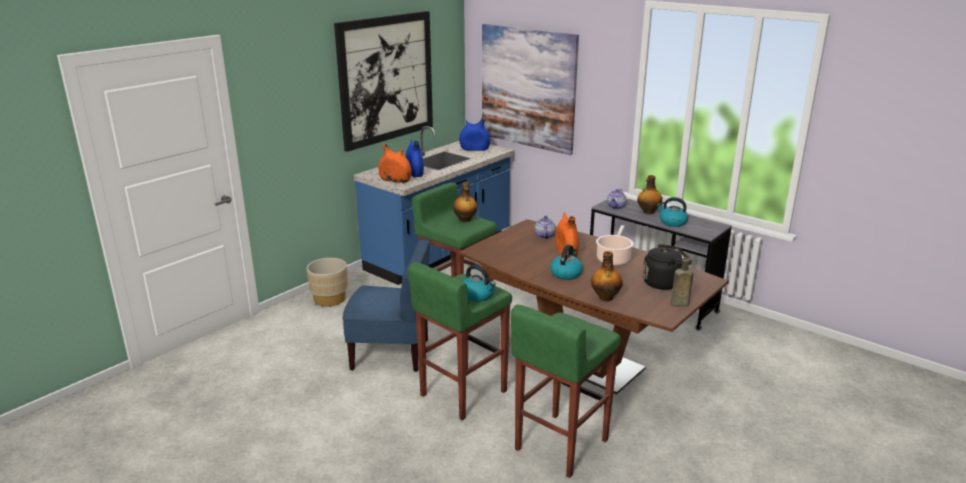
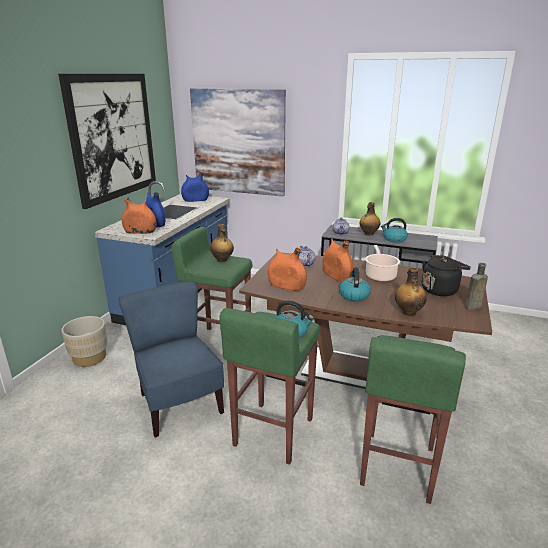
camera: 20 degrees left, 0 degrees up
(391, 354) = (179, 404): blue chair -> blue chair turned 105 degrees counterclockwise
(506, 255) = (286, 286): none -> orange vase

